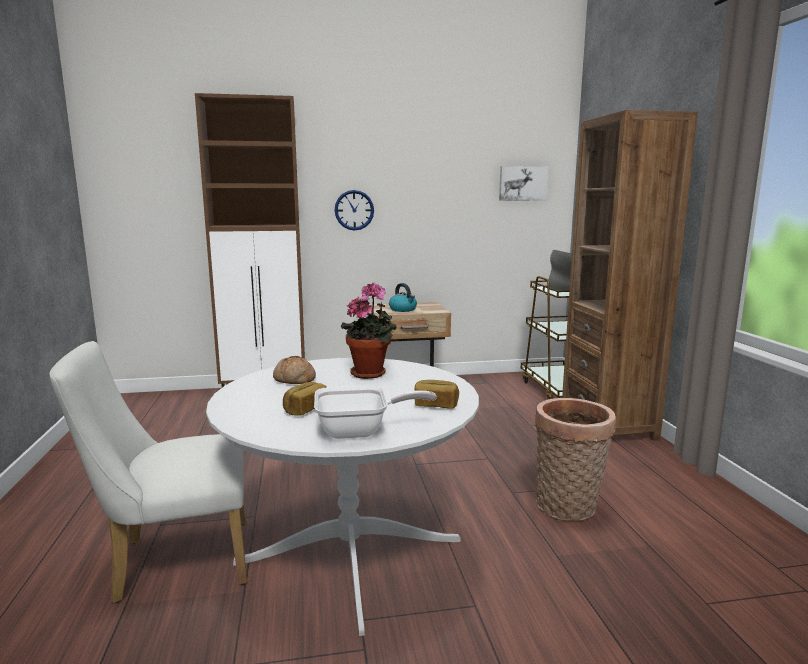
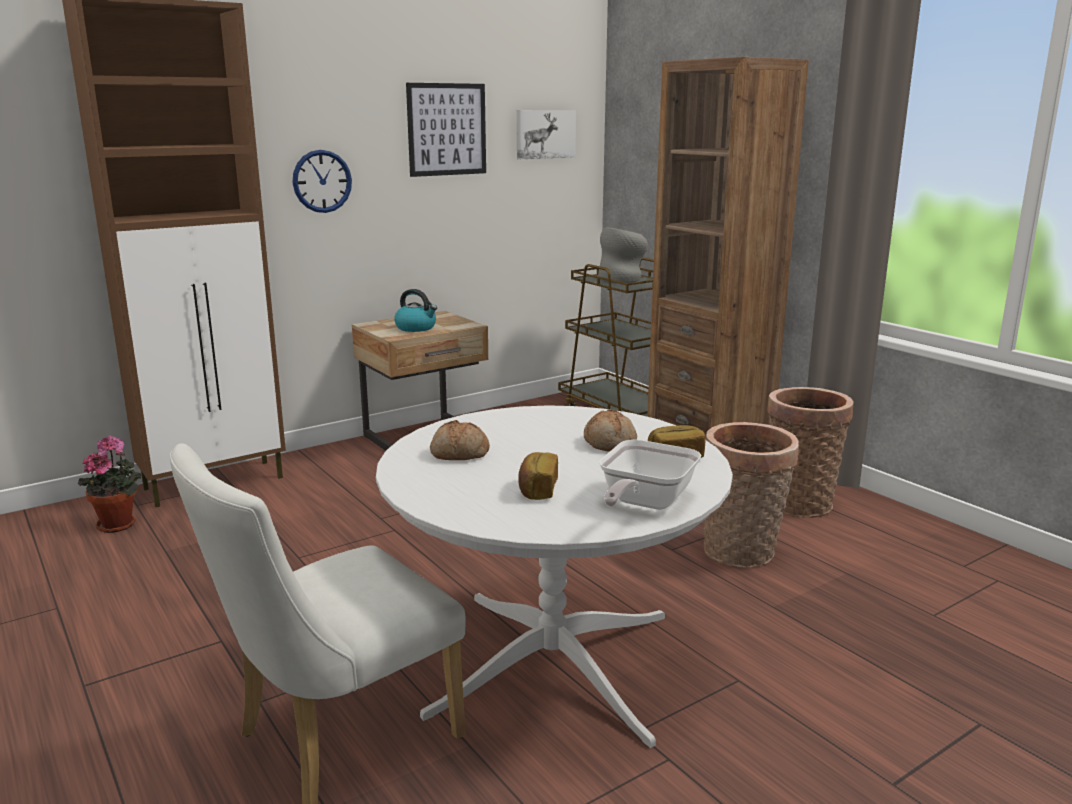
camera: 25 degrees left, 5 degrees up
(360, 431) = (643, 503): frying pan -> frying pan turned 150 degrees clockwise
(371, 373) = (541, 428): potted plant -> potted plant (119, 524)
(403, 388) = (610, 443): none -> bread
(445, 179) = (447, 129): none -> picture
(654, 480) = (800, 502): none -> basket

